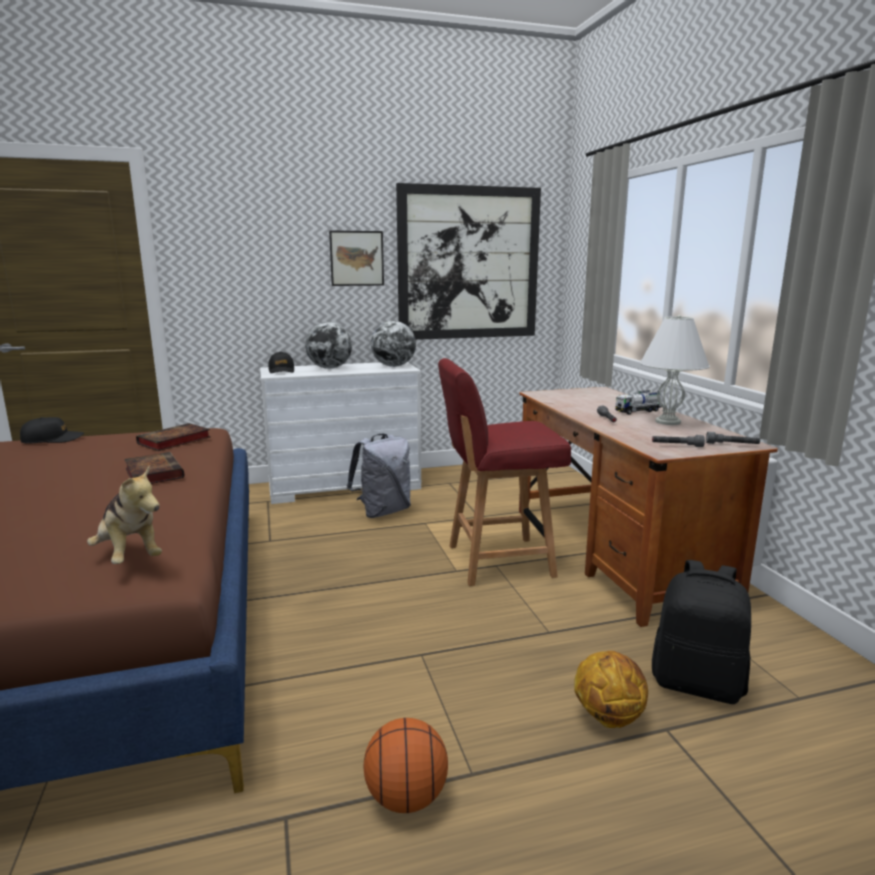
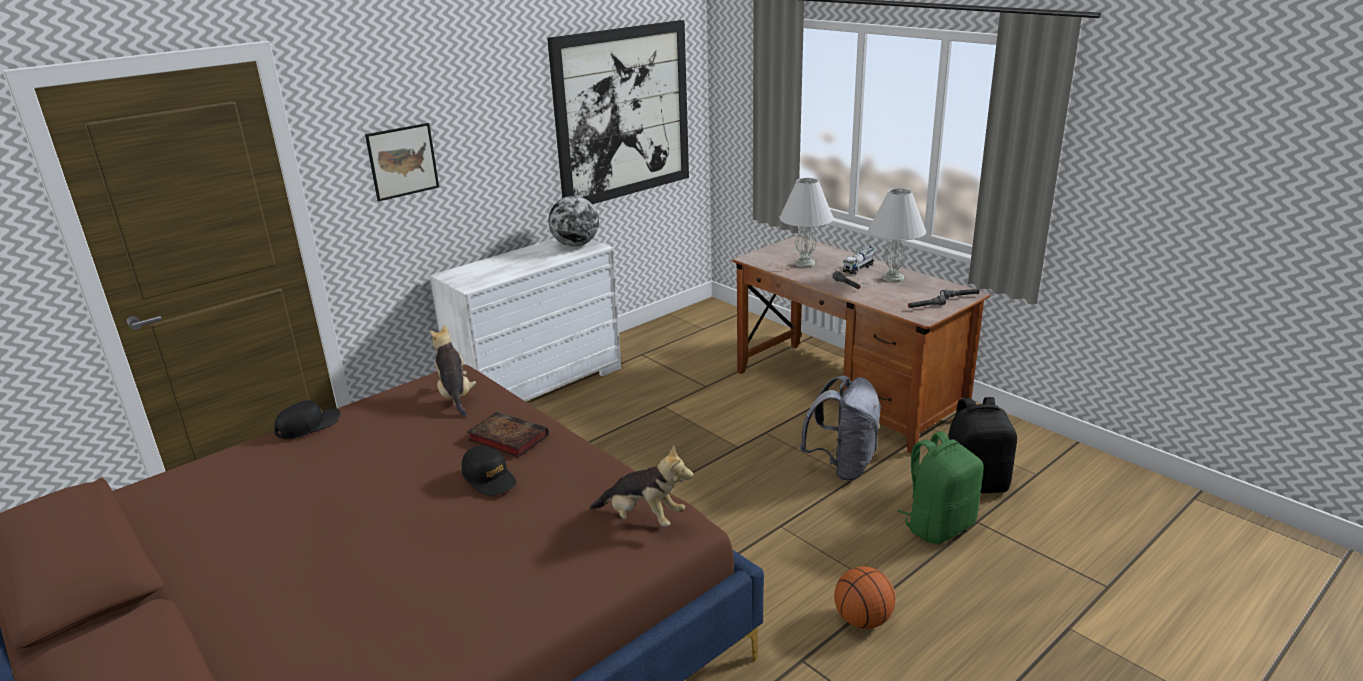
camera: 25 degrees left, 10 degrees up
(173, 441) = (455, 395): book -> plush toy
(281, 370) = (466, 276): black cap -> black cap (489, 478)
(329, 368) = (512, 262): globe -> none
(357, 258) = (515, 129): picture -> picture (402, 161)
(383, 511) = (611, 404): grey backpack -> grey backpack (842, 466)
(497, 561) = (762, 428): red chair -> none
(584, 402) = (804, 263): none -> white table lamp
(608, 716) = (938, 526): basketball -> green backpack

